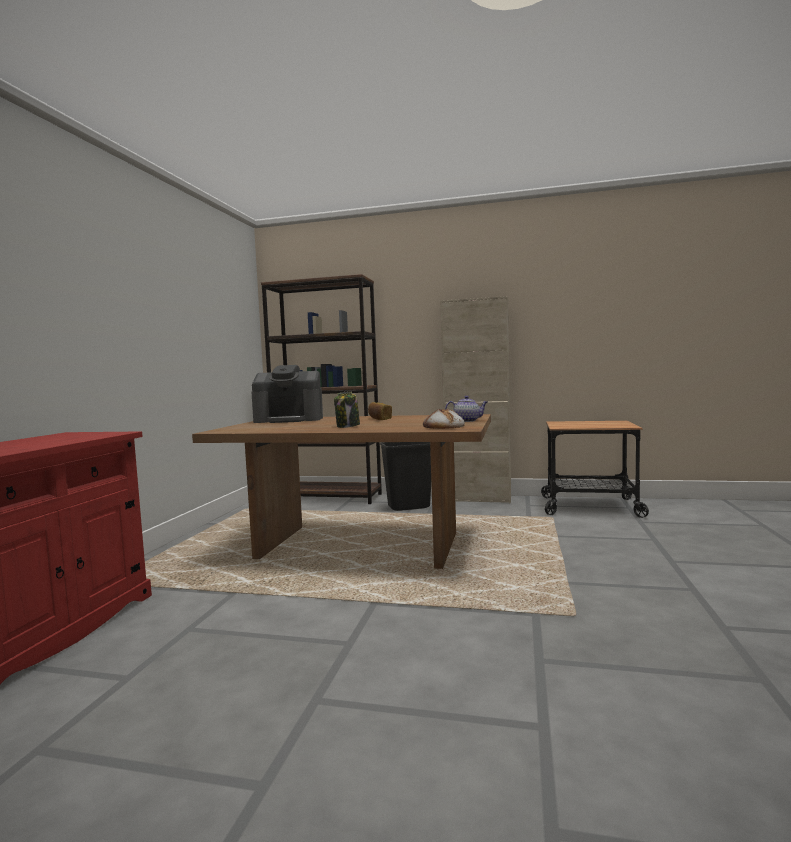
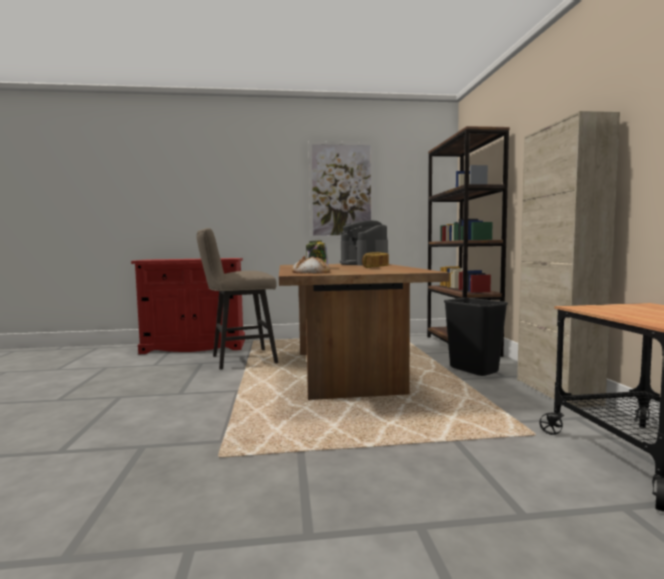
camera: 70 degrees right, 0 degrees up
(176, 317) = (341, 190): none -> picture
(217, 599) = (238, 360): none -> beige stool
(467, 421) = (363, 272): teapot -> none

